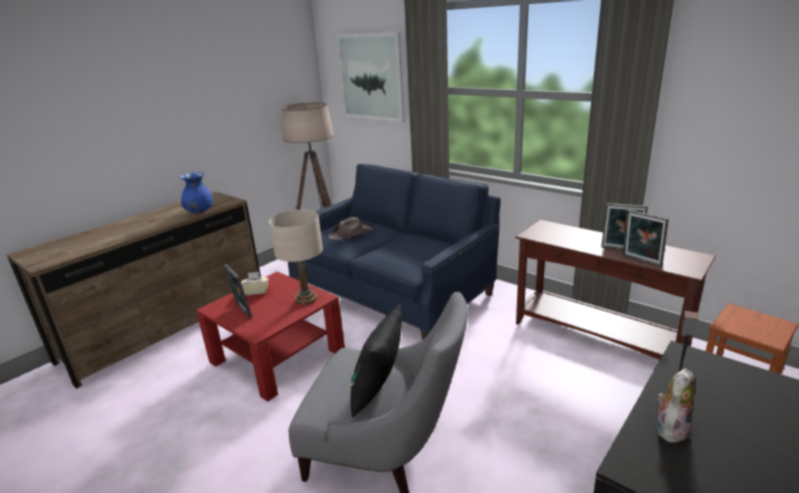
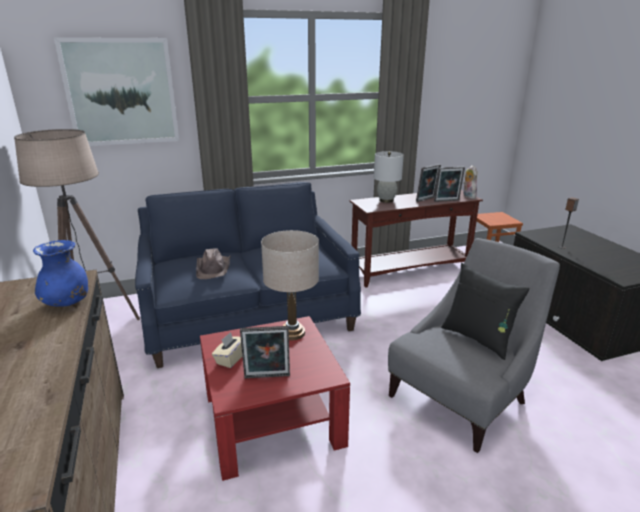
camera: 60 degrees left, 0 degrees up
(572, 233) = (386, 200): none -> white table lamp
(670, 428) = (593, 259): plush toy -> plush toy (467, 196)

